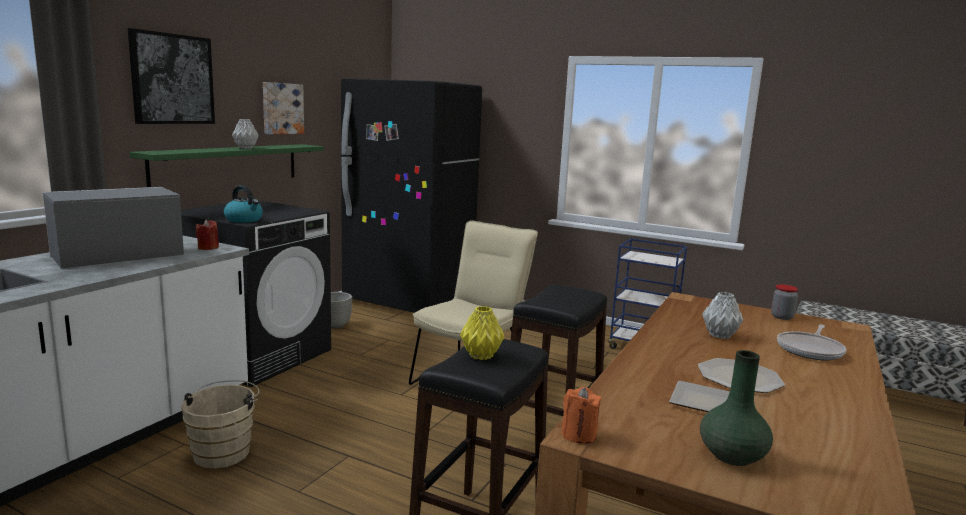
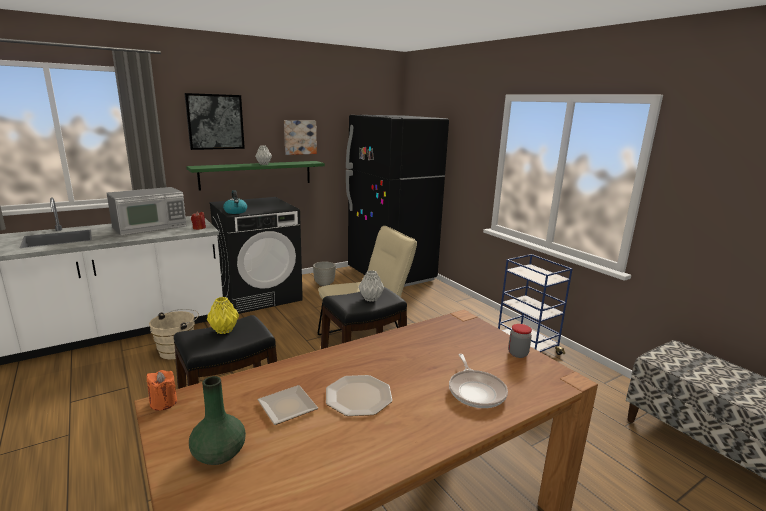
camera: 30 degrees right, 5 degrees up
(116, 254) = (150, 227): microwave -> microwave turned 150 degrees clockwise
(719, 335) = (421, 356): grey vase -> grey vase (370, 299)
(810, 350) = (476, 391): frying pan -> frying pan turned 75 degrees counterclockwise

